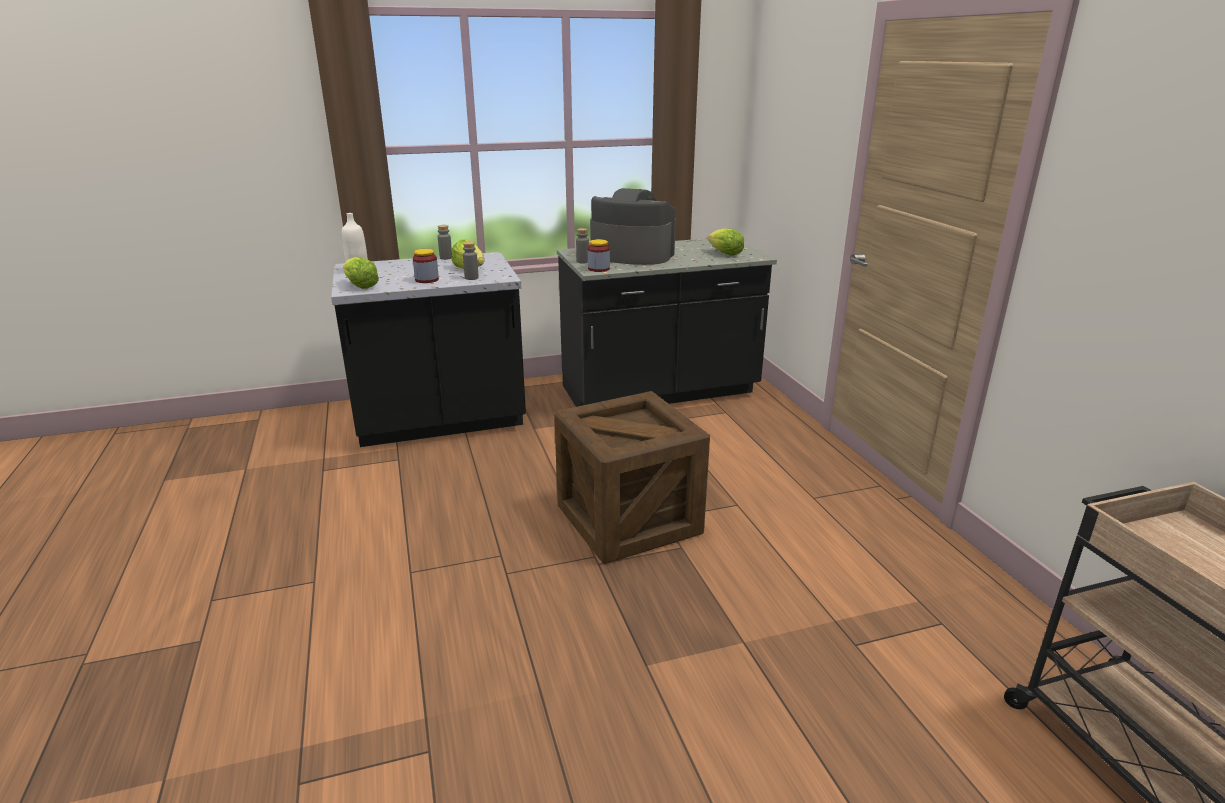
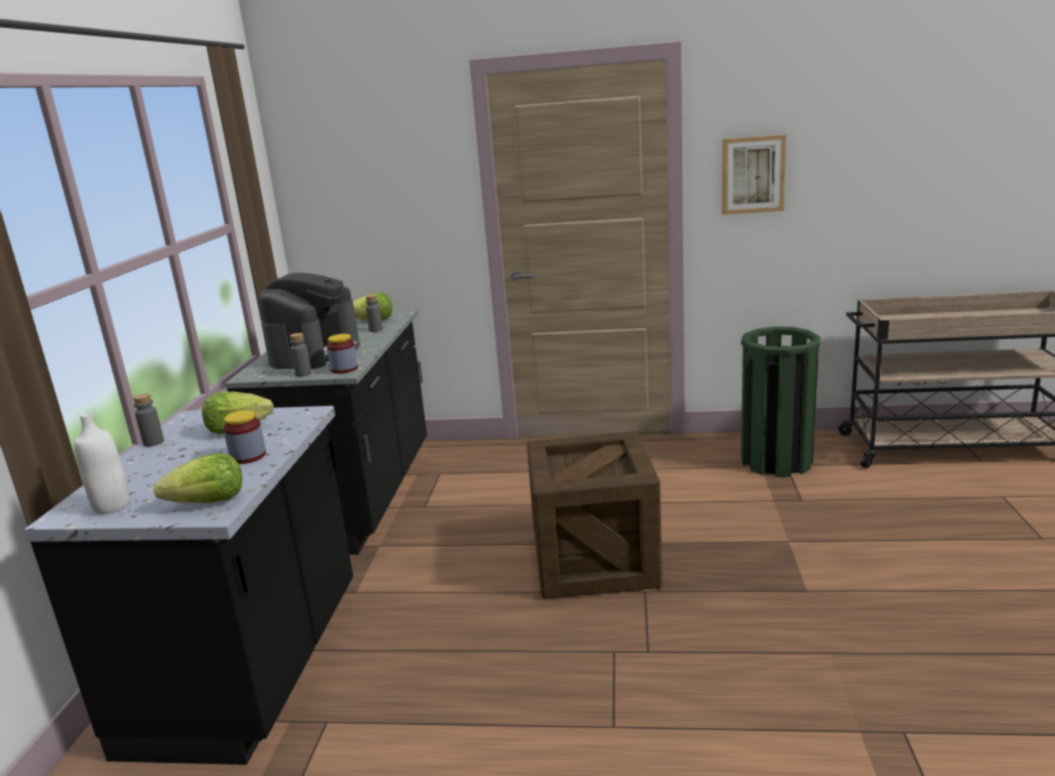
camera: 65 degrees left, 5 degrees down
(471, 278) = (282, 430): grey bottle -> grey bottle (376, 330)
(631, 255) = (315, 353): coffee machine -> coffee machine turned 150 degrees clockwise
(946, 613) = (776, 461): none -> green trash can
(1117, 213) = (752, 174): none -> picture

